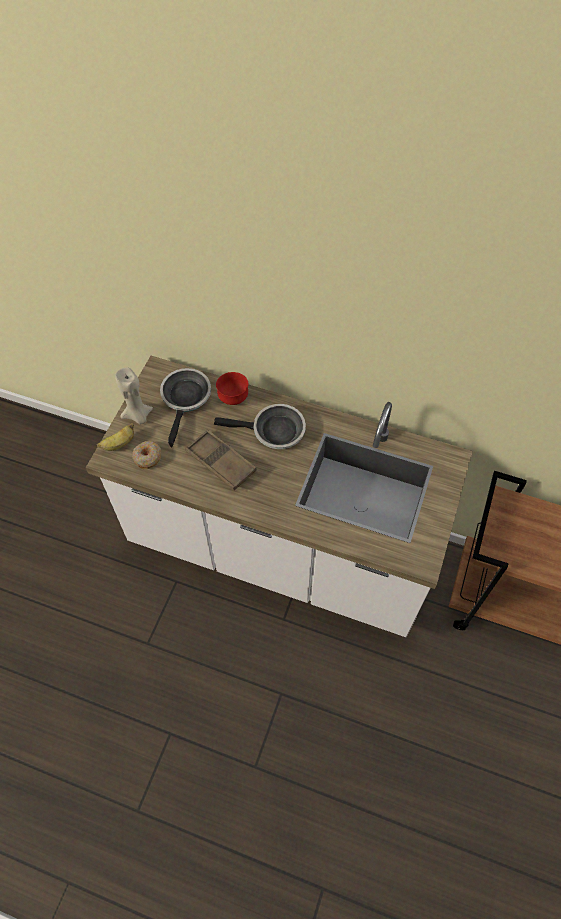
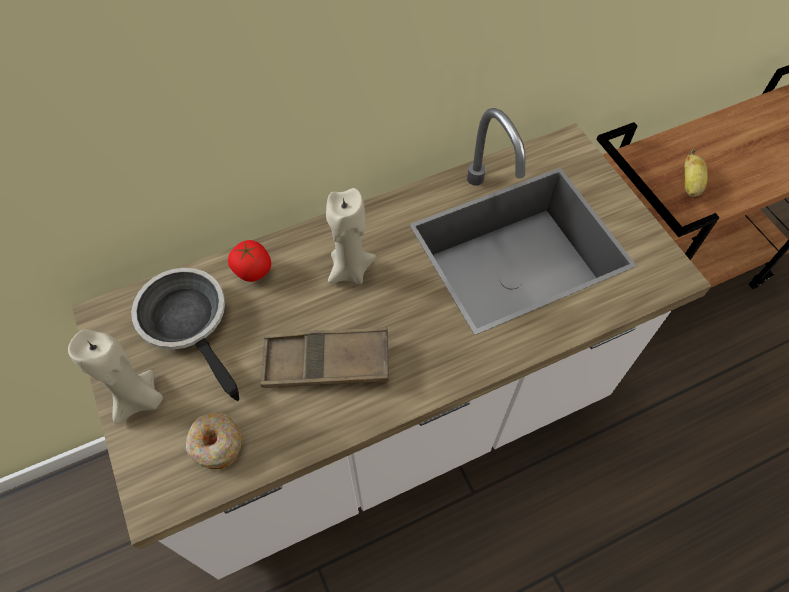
camera: 45 degrees left, 0 degrees up
(119, 444) = (151, 463): banana -> banana (690, 185)
(233, 398) = (253, 270): red bowl -> tomato
(274, 431) = (350, 269): frying pan -> beige candle

